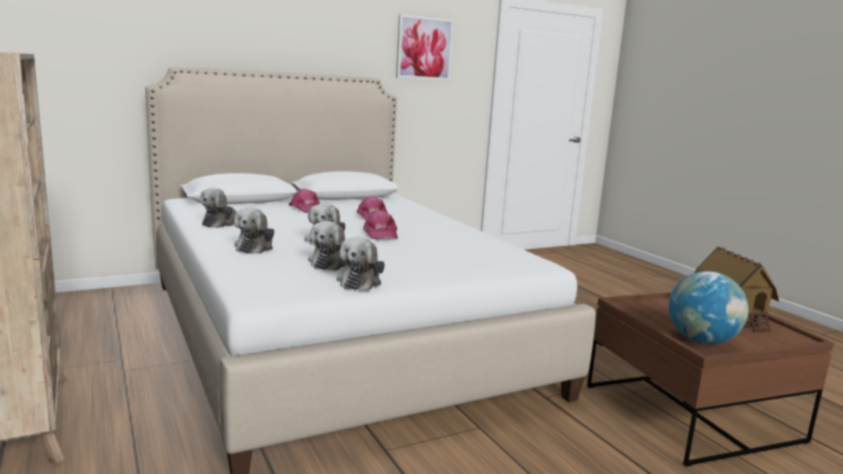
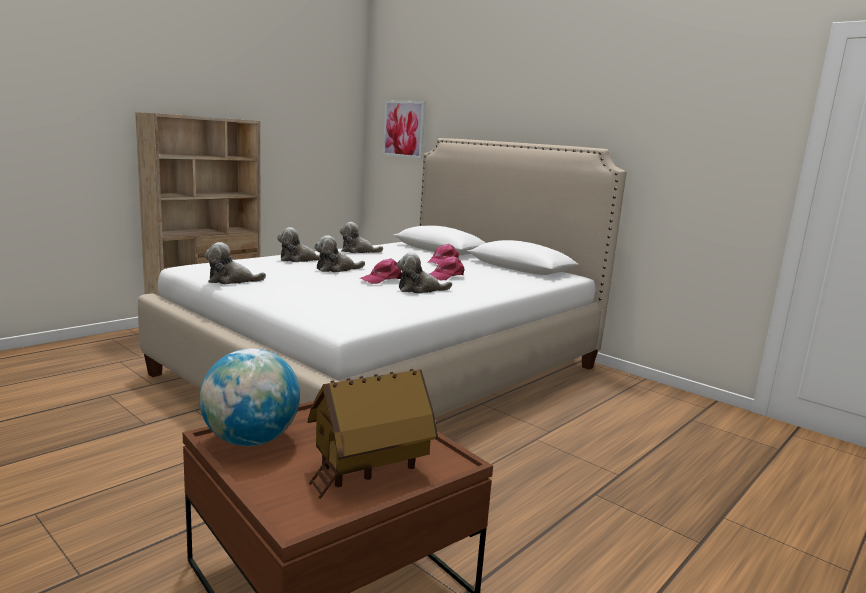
camera: 70 degrees right, 0 degrees up
(330, 262) = (272, 273): plush toy -> plush toy (419, 289)
(424, 48) = (686, 112): picture -> picture (404, 129)

